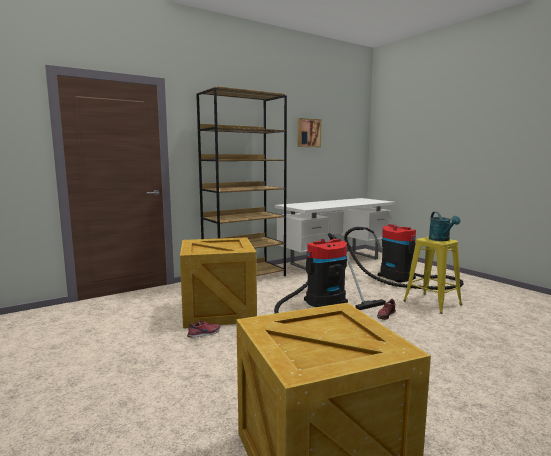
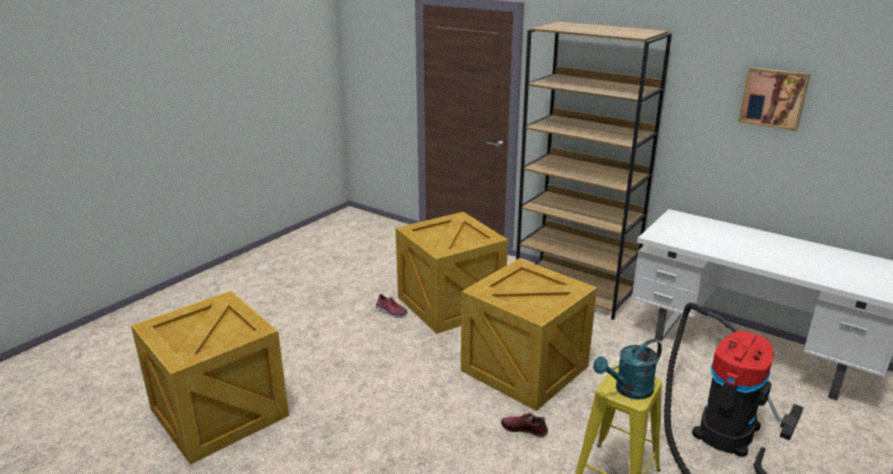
camera: 70 degrees right, 15 degrees up
(322, 303) = (526, 368): vacuum cleaner -> crate

